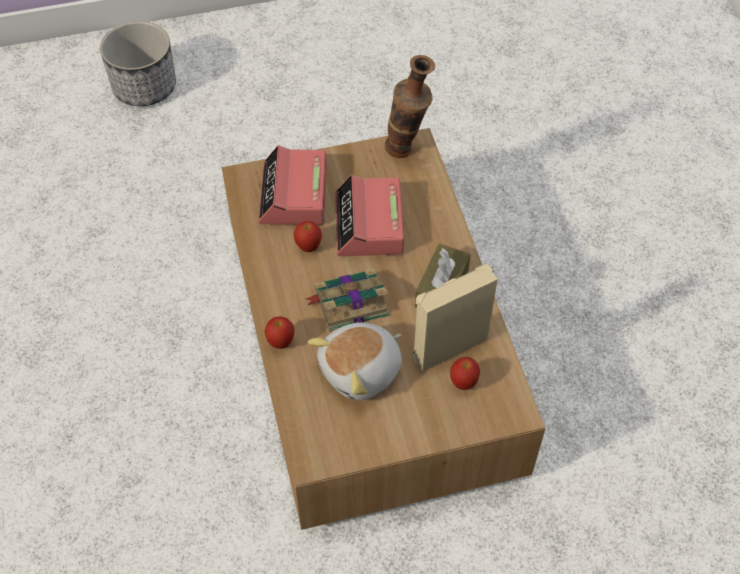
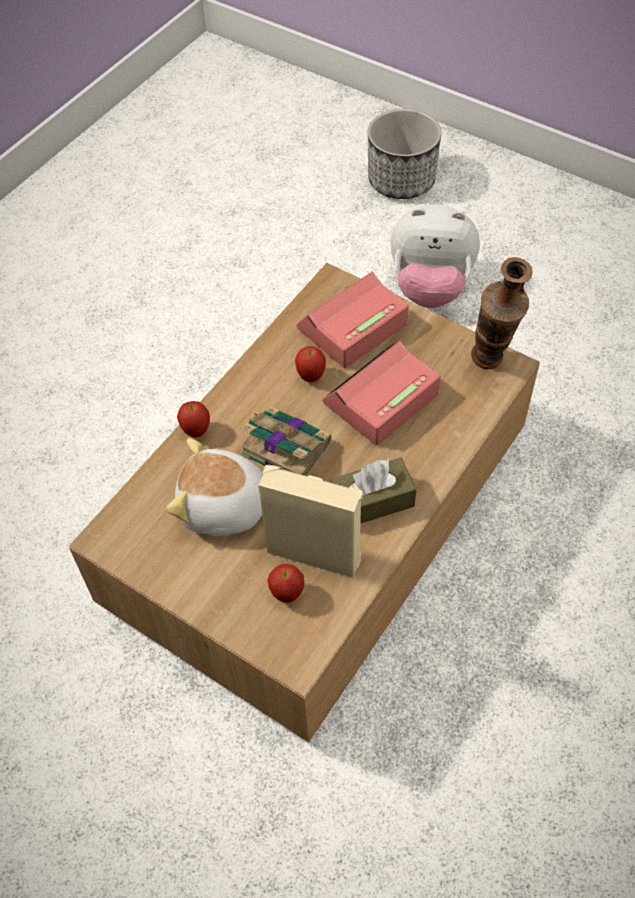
camera: 50 degrees right, 0 degrees up
(256, 146) = (430, 288): none -> plush toy

